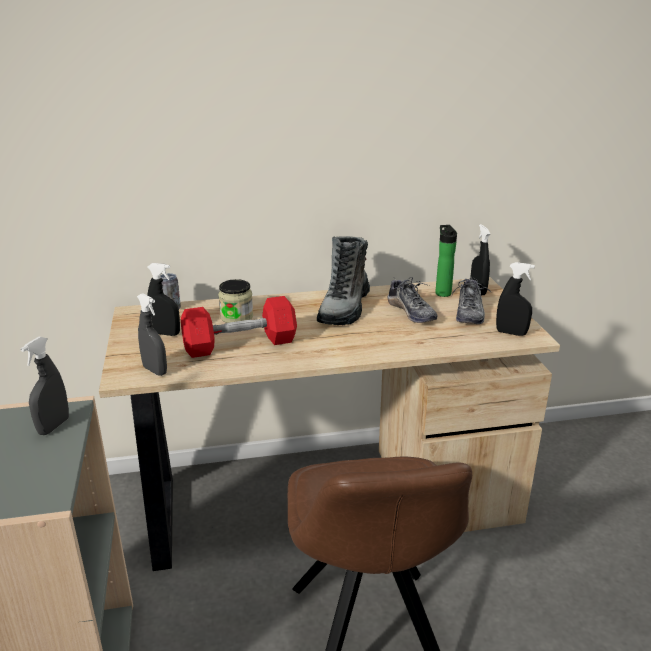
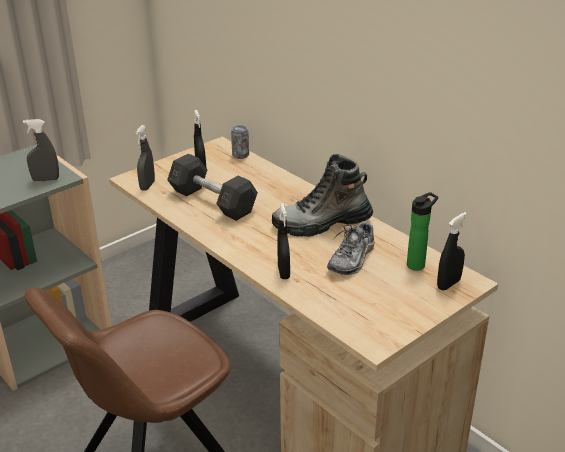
camera: 60 degrees right, 5 degrees up
(236, 317) = (254, 184): jar -> none
(240, 344) = (212, 201): red dumbbell -> grey dumbbell
(469, 313) = (387, 291): shoe -> none
(511, 333) = (369, 327): black spray bottle -> black spray bottle (283, 272)

